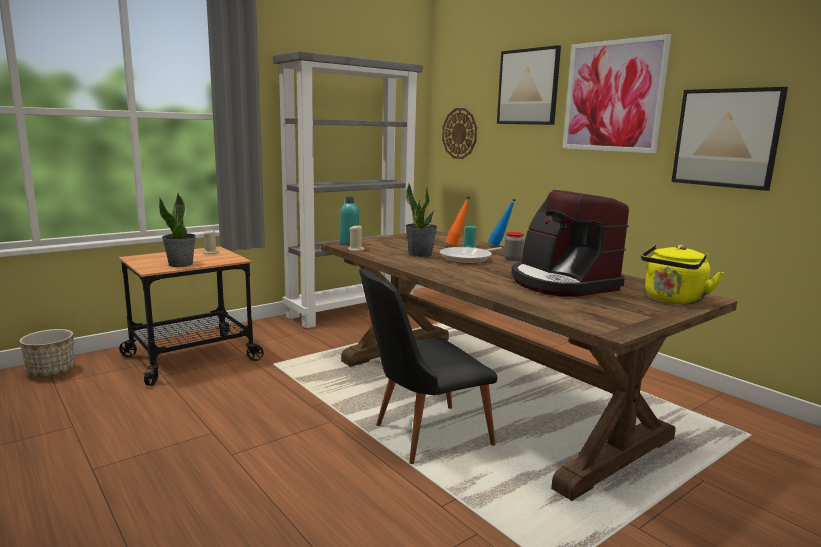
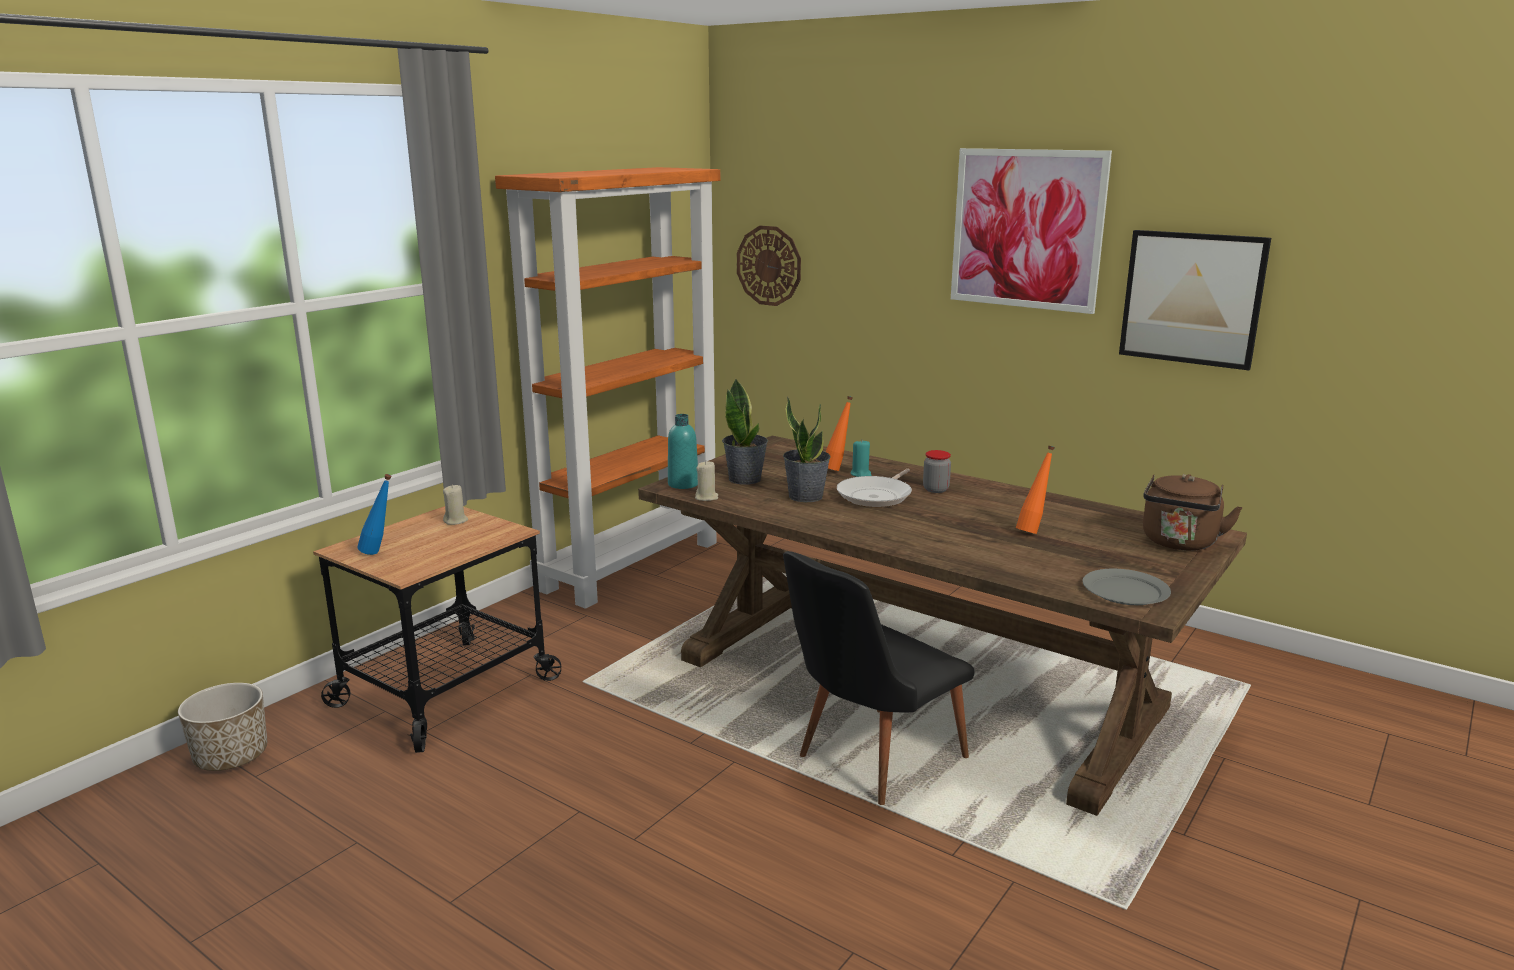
camera: 15 degrees left, 5 degrees up
(181, 264) = (438, 554): potted plant -> potted plant (745, 479)
(350, 310) = (631, 565): grey bookcase -> orange bookcase
(500, 246) = (896, 463): blue bottle -> blue bottle (380, 553)
(528, 87) = (888, 203): picture -> none
(561, 283) = (1033, 531): coffee machine -> orange bottle
(602, 319) = (1126, 591): none -> grey plate
(672, 300) = (1179, 543): yellow kettle -> brown kettle

